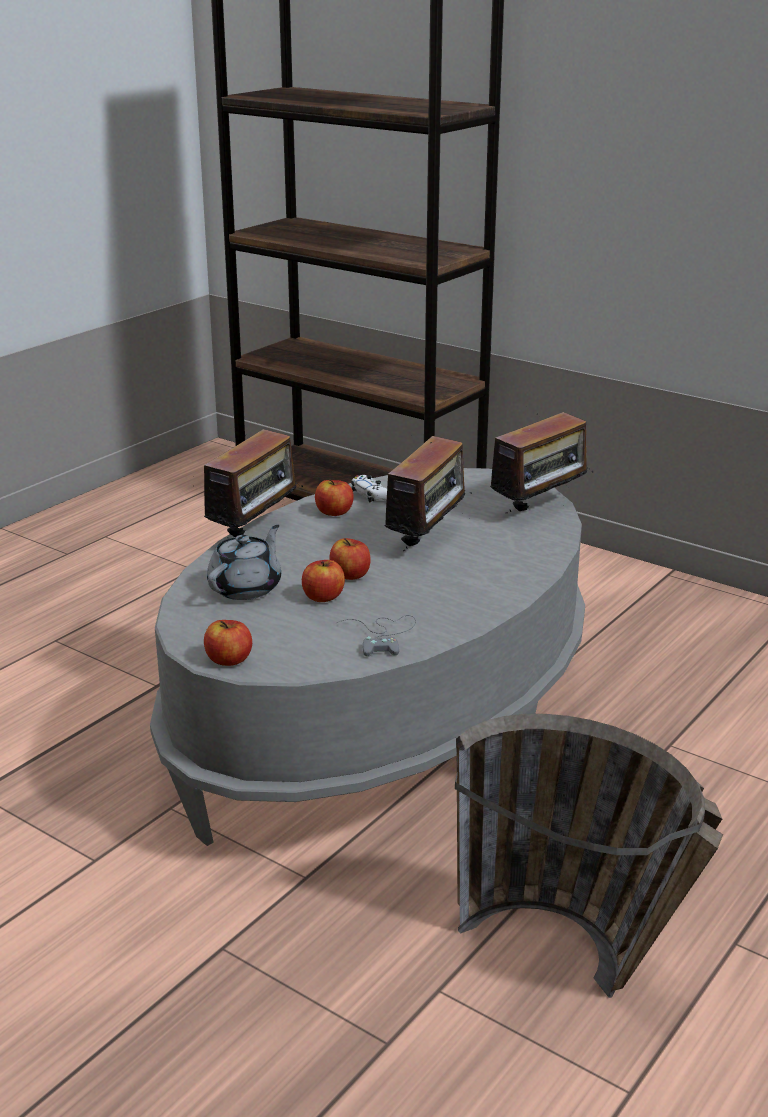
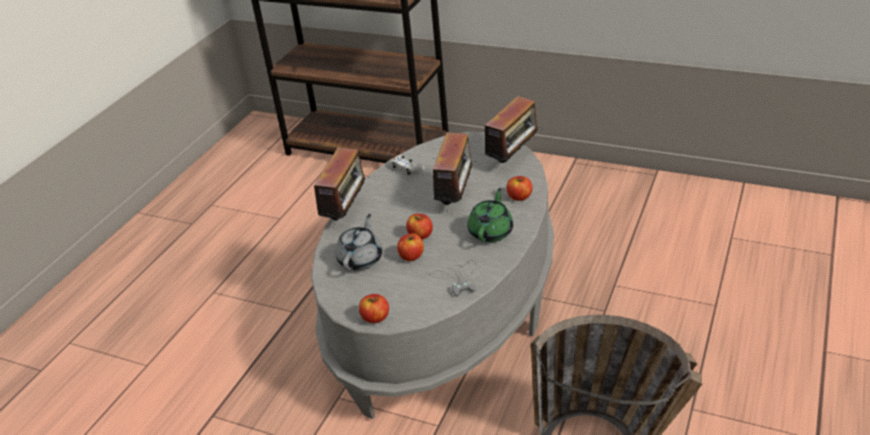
camera: 10 degrees left, 10 degrees up
(334, 512) = (389, 187): apple -> apple (519, 197)
(460, 588) = (491, 231): none -> green teapot

